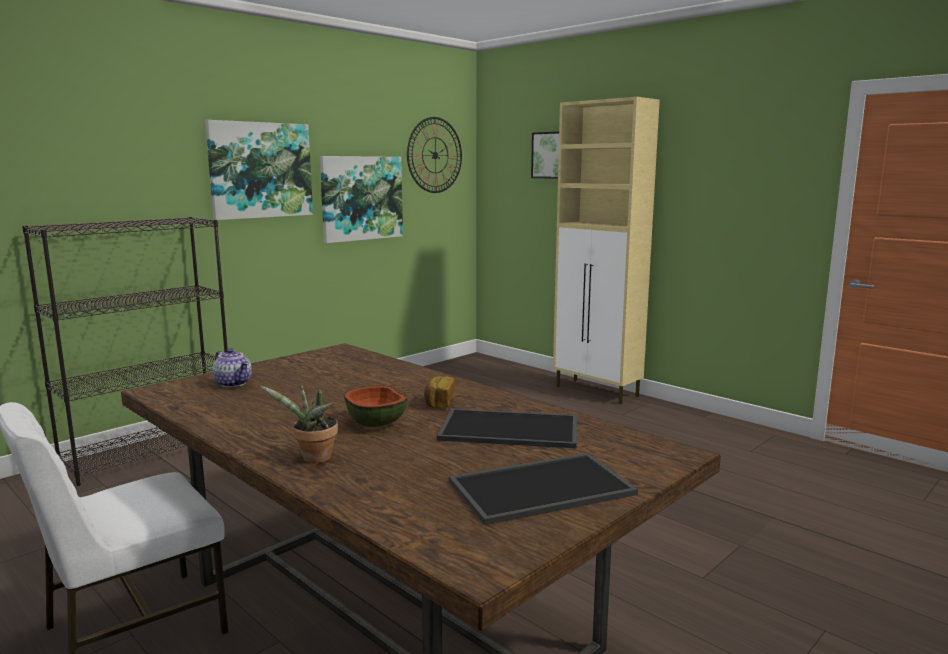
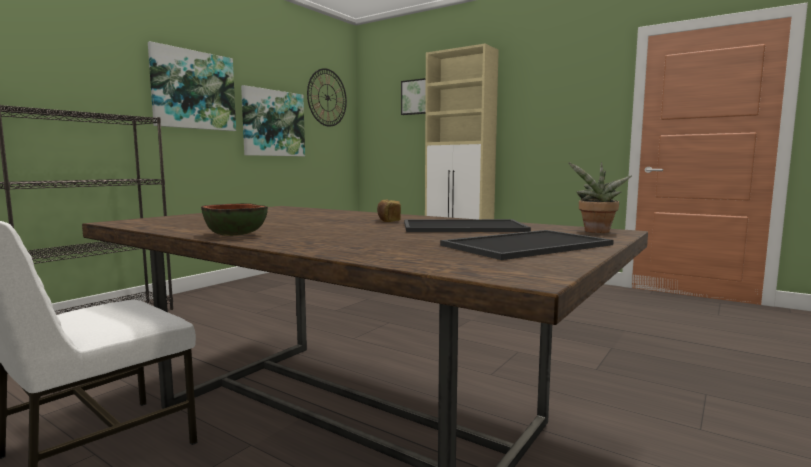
camera: 10 degrees left, 5 degrees down
(234, 383) = (194, 218): teapot -> none
(313, 459) = (299, 241): potted plant -> potted plant (596, 232)
(376, 422) = (343, 228): bowl -> bowl (236, 235)

